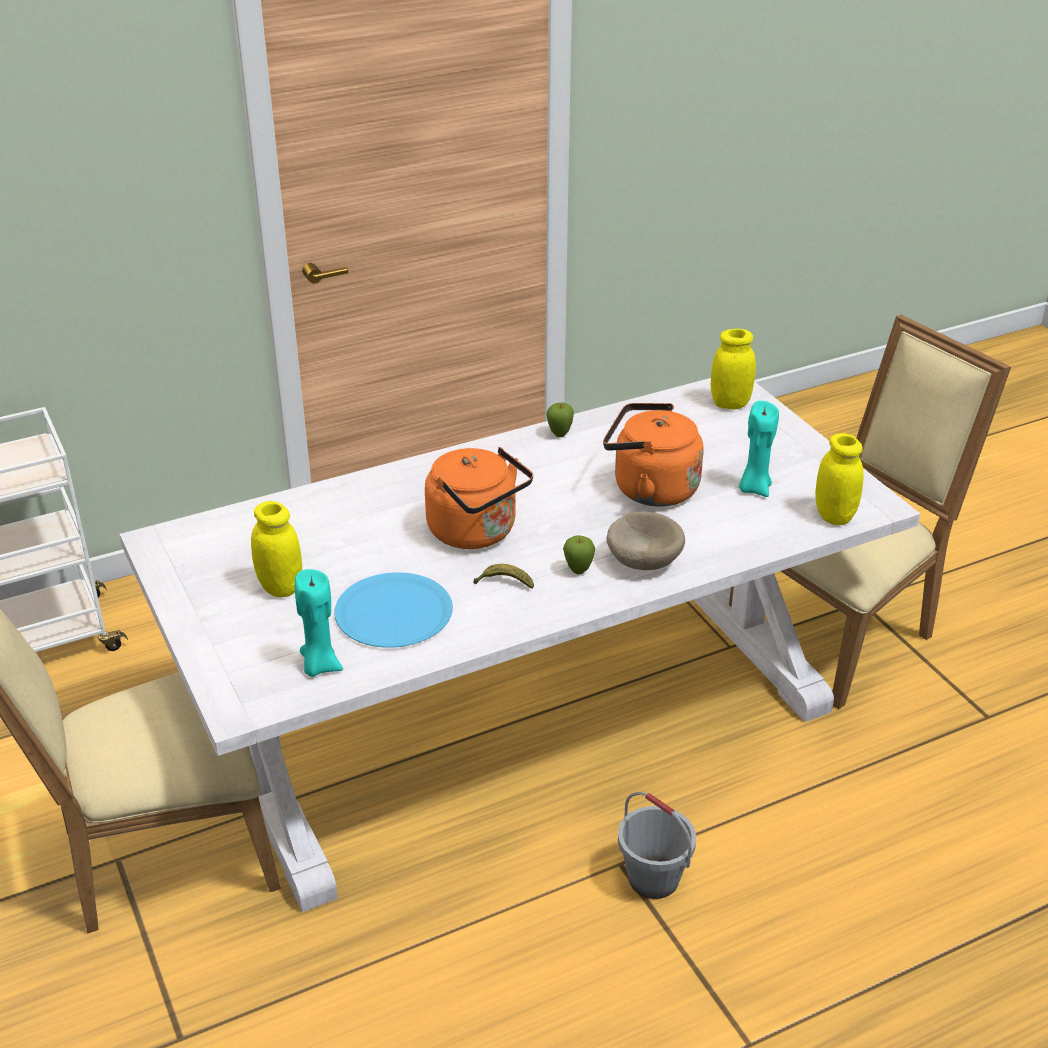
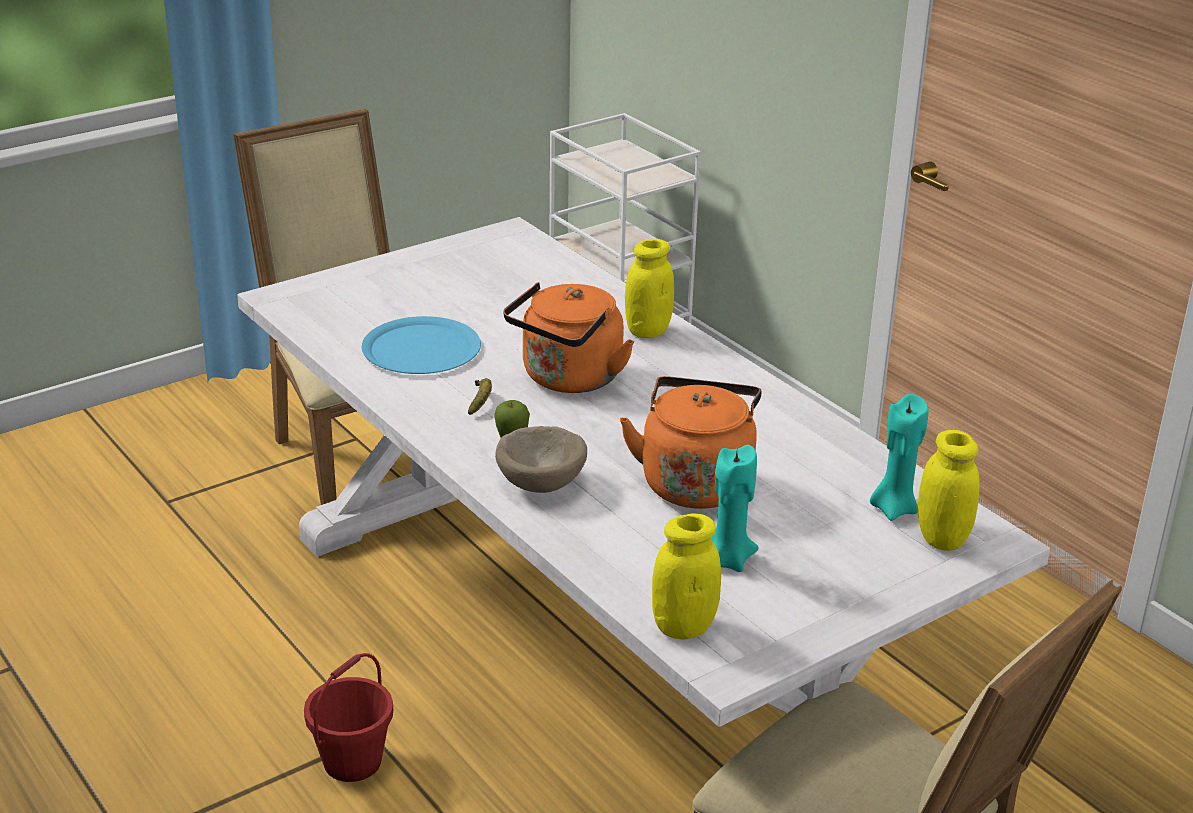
camera: 80 degrees right, 5 degrees down
(280, 587) = (452, 292): yellow jar -> yellow jar (647, 331)
(319, 666) = (338, 323): turquoise candle -> turquoise candle (893, 508)
(559, 435) = (792, 415): apple -> none
(652, 879) = (352, 761): grey bucket -> red bucket

